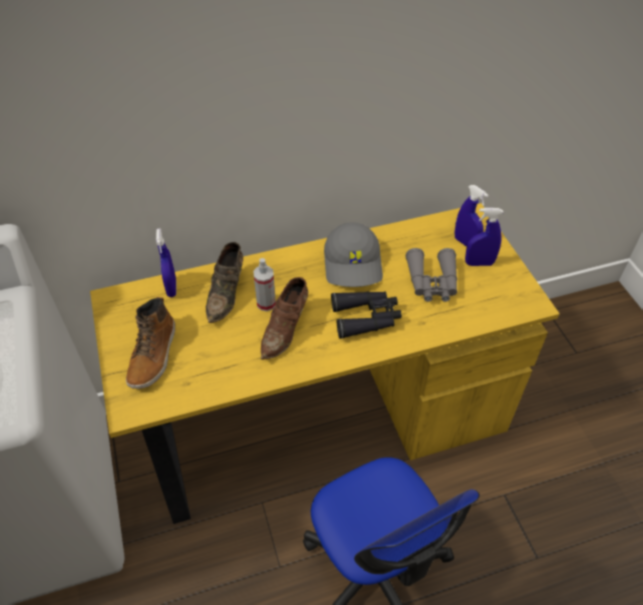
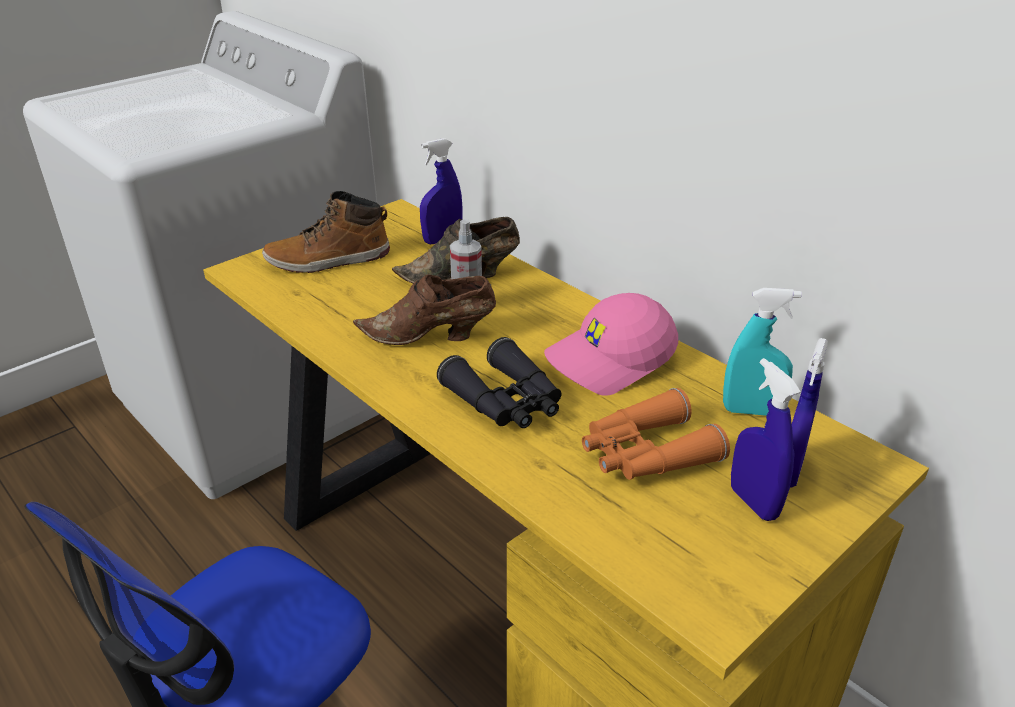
camera: 65 degrees right, 15 degrees down
(354, 264) = (610, 360): grey cap -> pink cap
(420, 234) = (751, 411): none -> turquoise spray bottle
(432, 282) = (646, 453): grey binoculars -> orange binoculars

